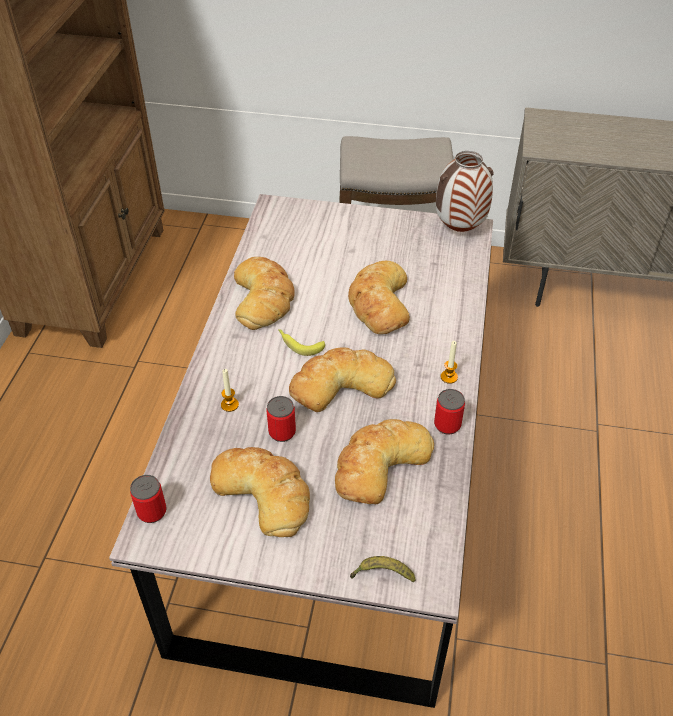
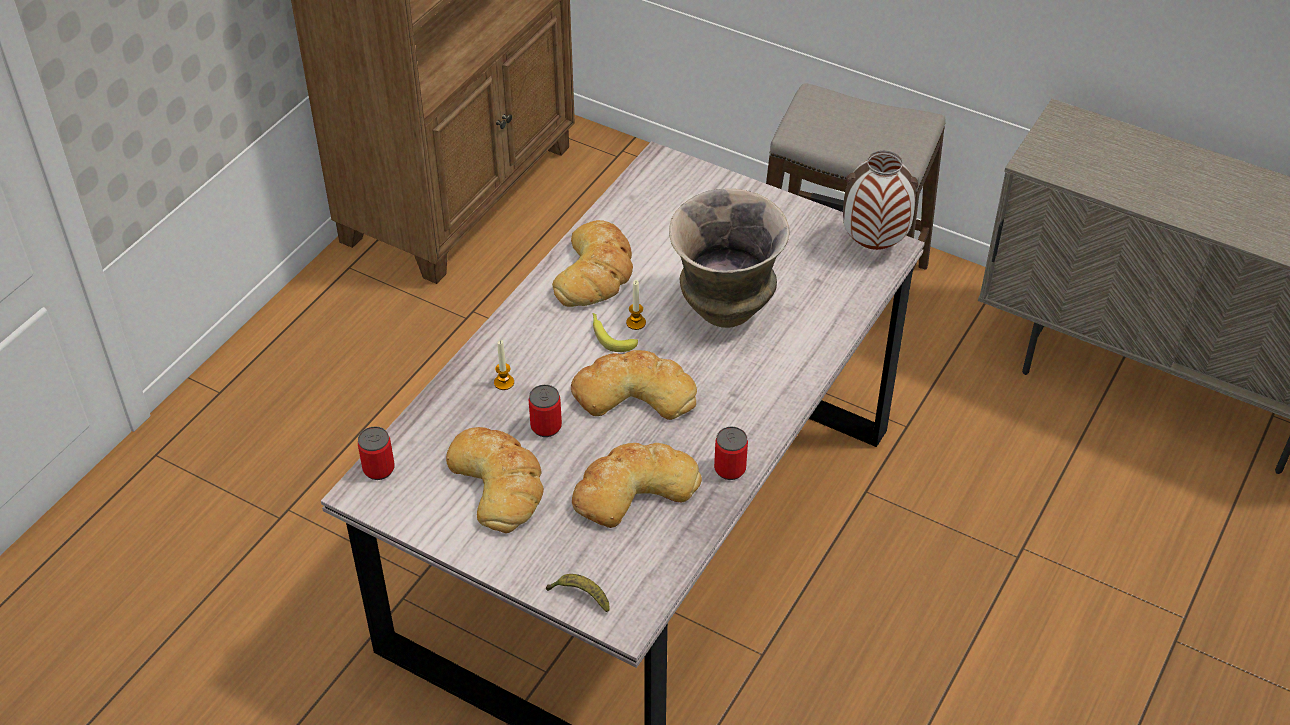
camera: 20 degrees right, 0 degrees up
(379, 303) = (725, 312): bread -> vase
(449, 377) = (761, 418): candle -> candle (636, 323)

